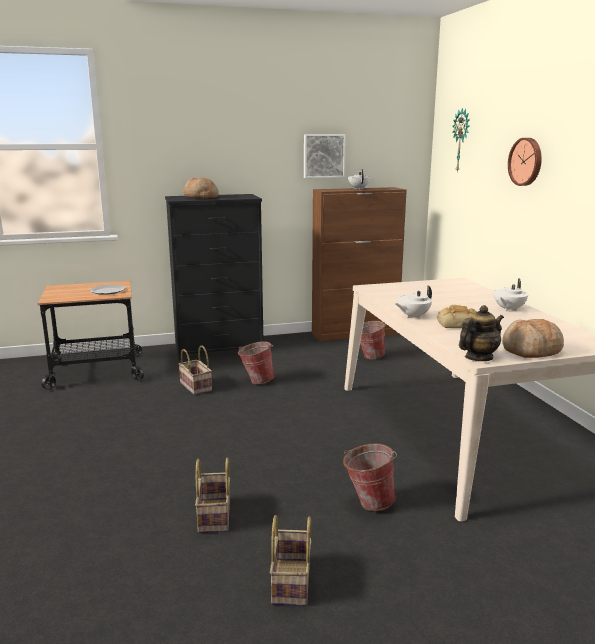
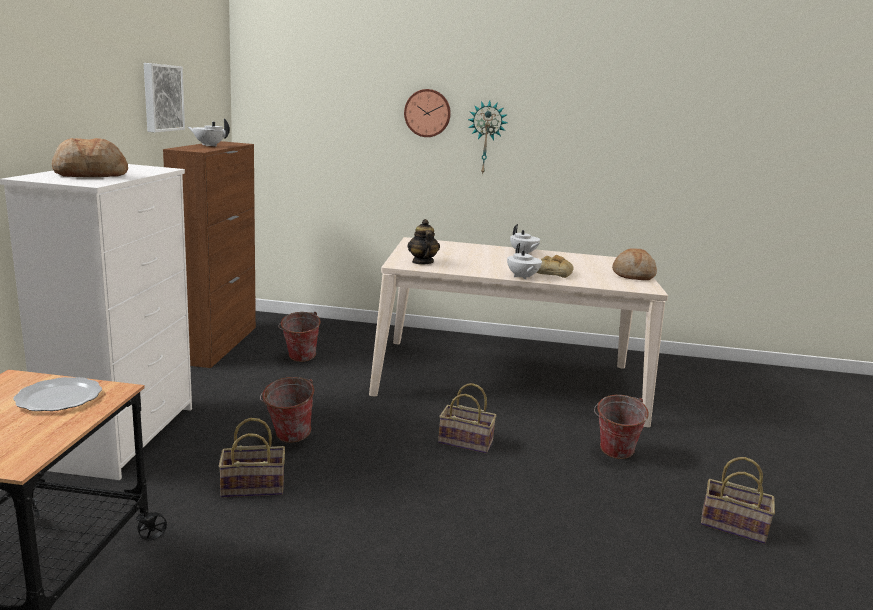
camera: 70 degrees left, 0 degrees up
(215, 516) = (620, 545): basket -> basket (467, 442)
(220, 348) = (125, 435): black dresser -> white dresser
(462, 140) = (304, 84): wall clock -> wall clock (486, 137)
(478, 357) = (645, 289): teapot -> teapot (422, 262)

